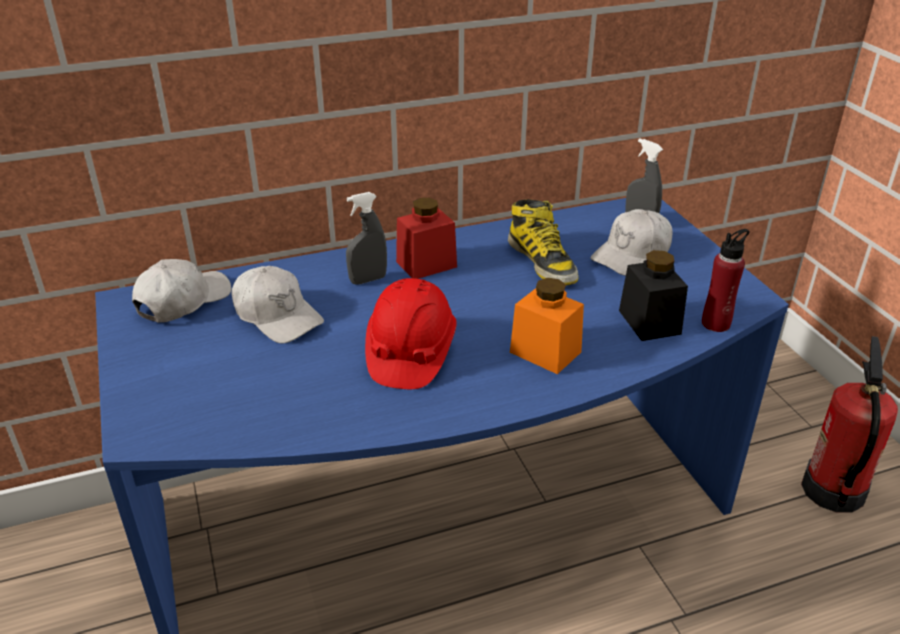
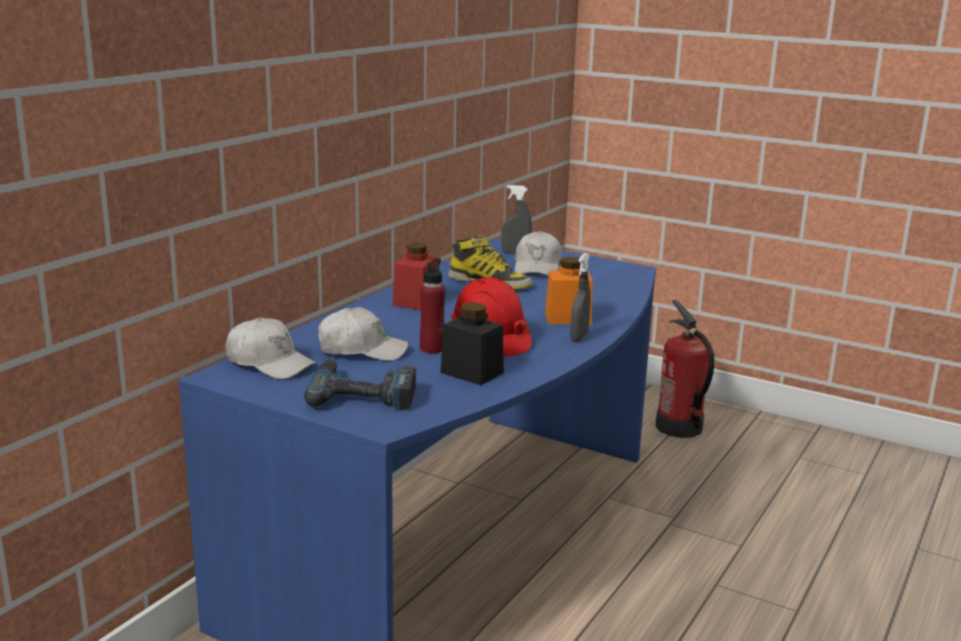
camera: 40 degrees left, 15 degrees down
(182, 301) = (269, 363): white cap -> white cap turned 120 degrees clockwise
(188, 378) = (363, 393): none -> power drill
(368, 280) = (391, 318): grey spray bottle -> grey spray bottle (579, 337)
(649, 322) = (600, 291): black jar -> black jar (472, 372)
(716, 323) = (635, 283): red bottle -> red bottle (432, 348)

